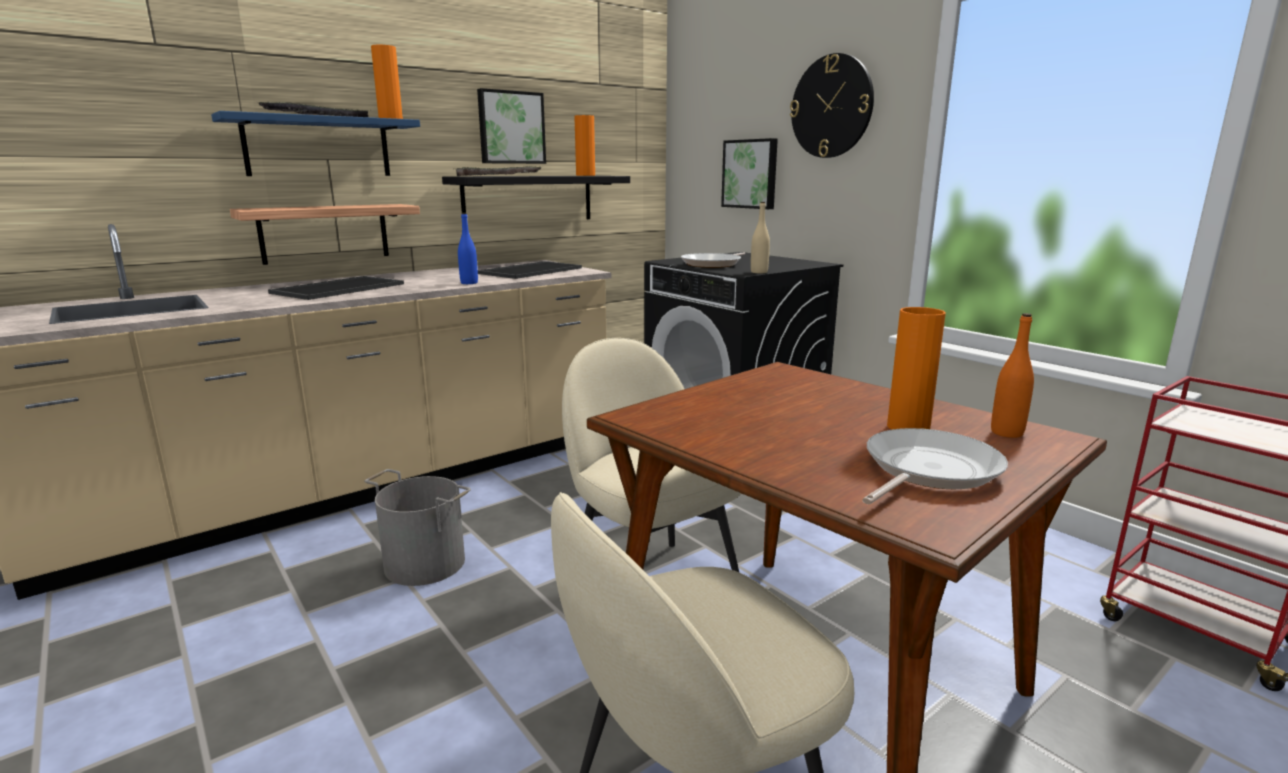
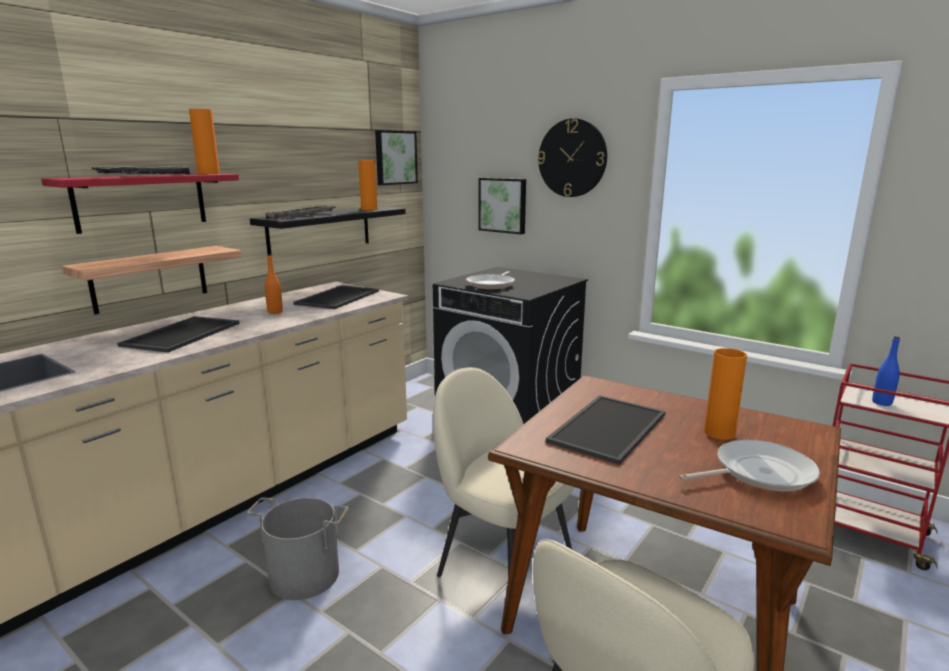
camera: 15 degrees left, 0 degrees up
(318, 147) = (141, 201): blue shelf -> red shelf
(469, 283) = (298, 318): blue bottle -> blue bottle (881, 403)
(511, 128) = (304, 171): picture -> picture (395, 157)
(756, 408) = (606, 427): none -> tray
(759, 272) = (536, 293): beige bottle -> none
(927, 470) = (758, 472): frying pan -> frying pan turned 45 degrees clockwise
(1006, 433) = (782, 430): orange bottle -> orange bottle (275, 312)

